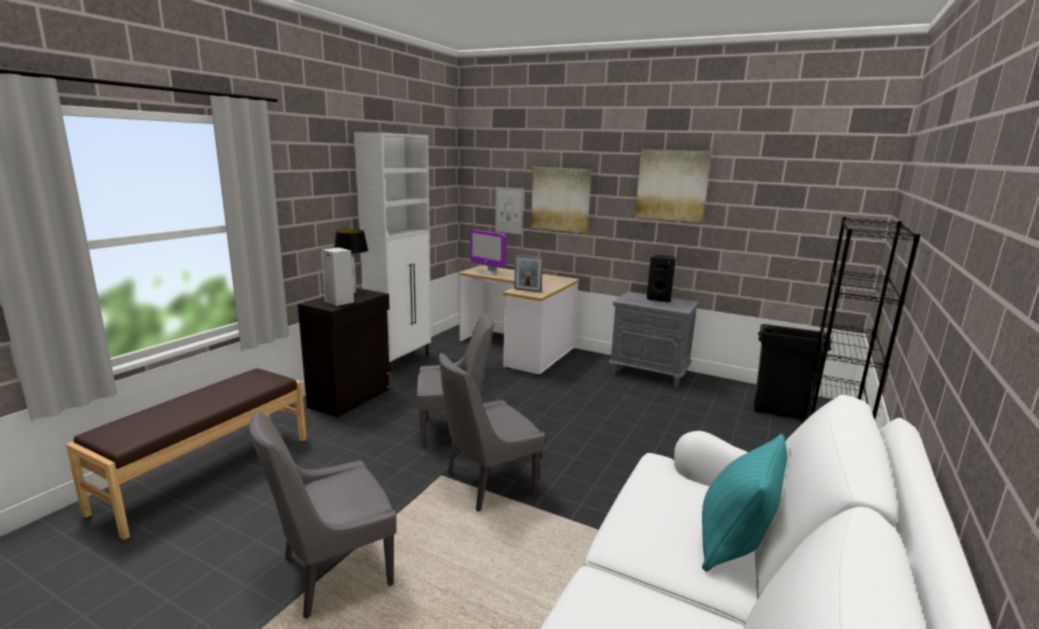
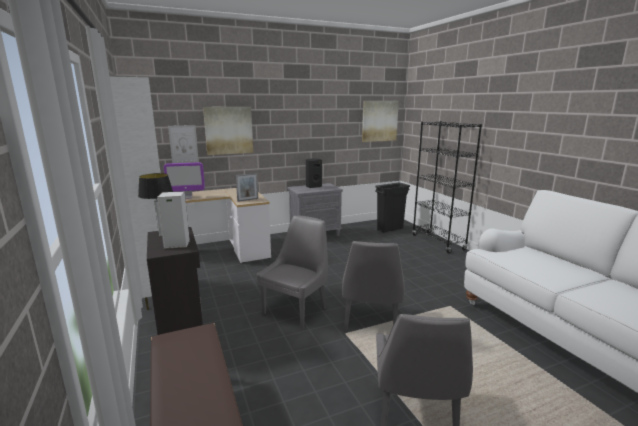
camera: 50 degrees left, 0 degrees up
(672, 185) = (305, 114): picture -> picture (379, 121)
(735, 543) = (559, 261): turquoise pillow -> none

